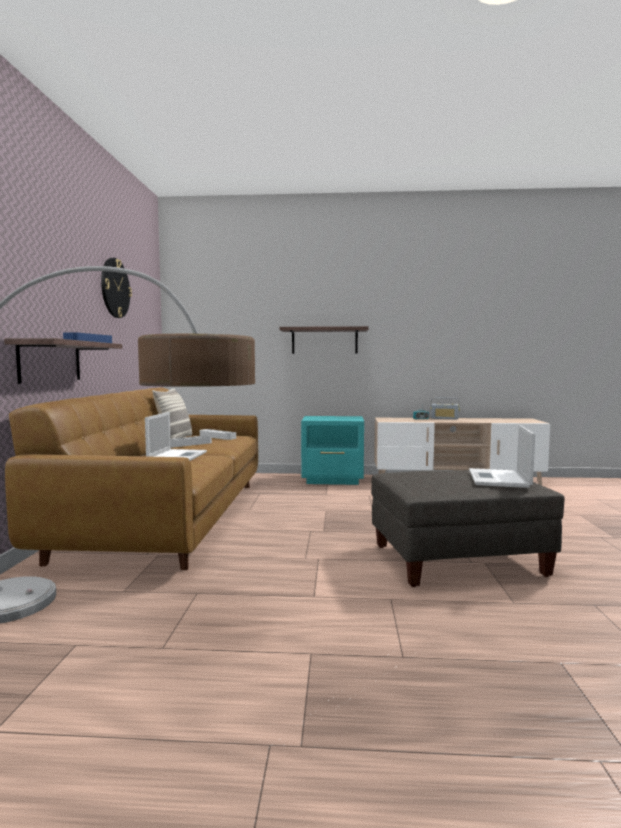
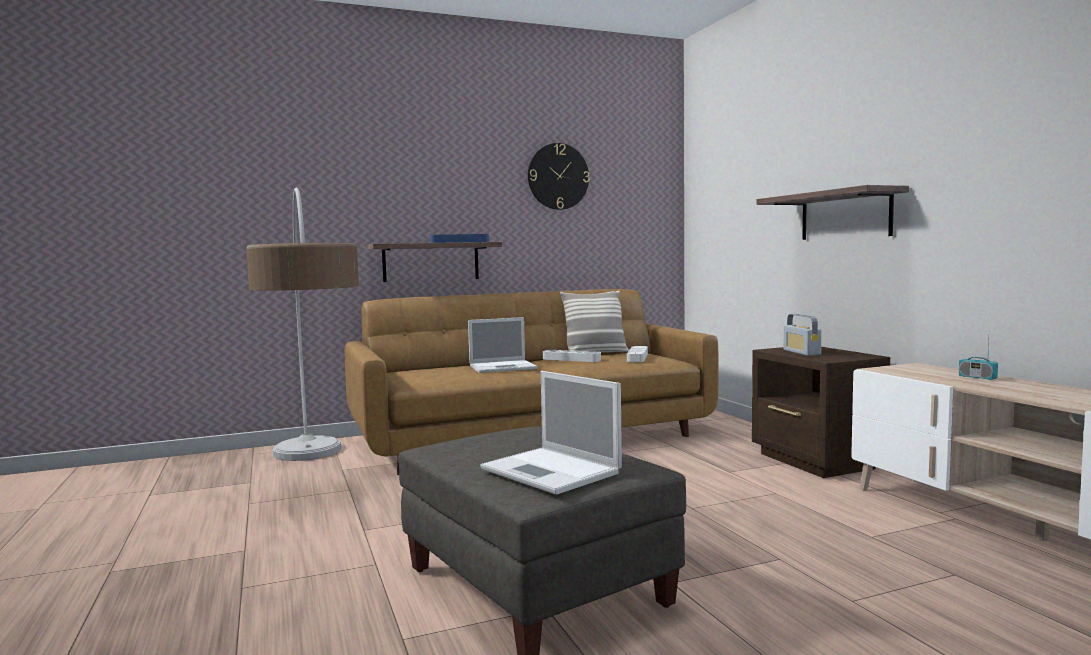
camera: 65 degrees right, 0 degrees up
(333, 480) = (816, 461): turquoise nightstand -> brown nightstand
(444, 418) = (1040, 385): radio -> radio (801, 352)
(499, 479) = (552, 471): laptop -> laptop turned 120 degrees counterclockwise

